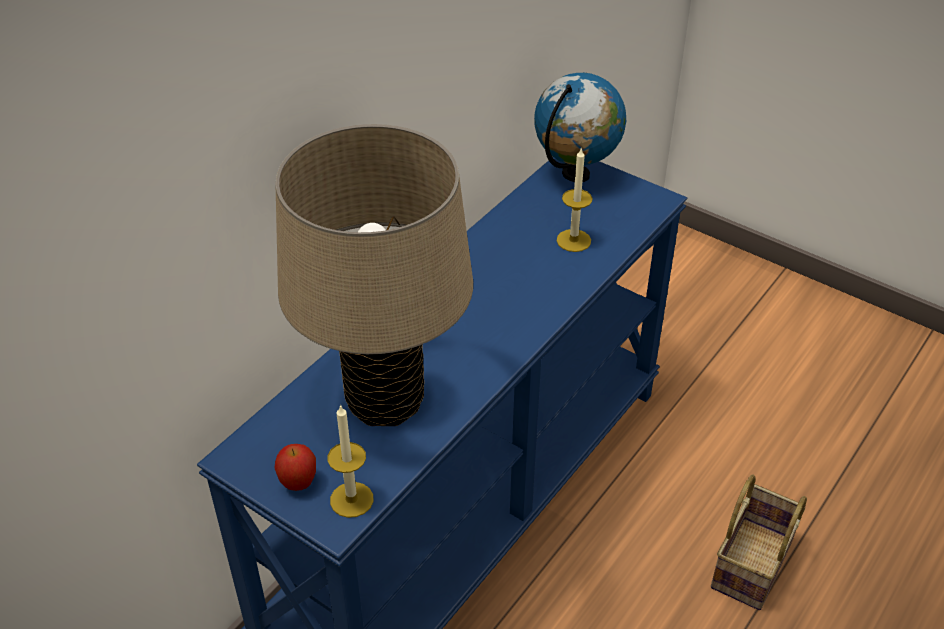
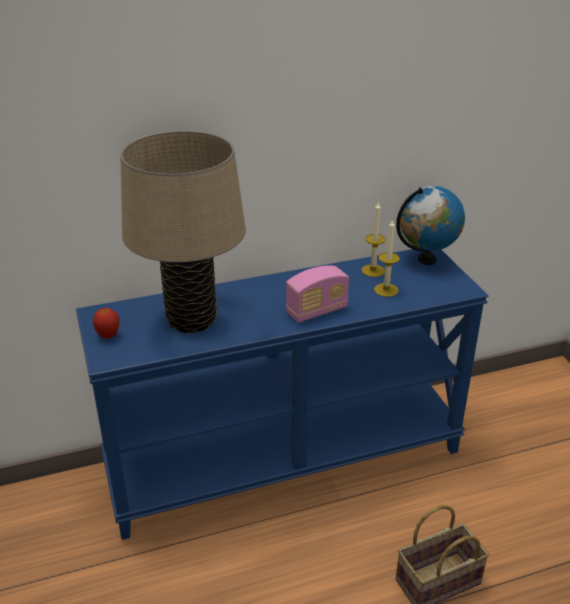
camera: 35 degrees right, 10 degrees down
(351, 499) = (124, 354): candle -> candle (373, 270)
(526, 310) = (316, 311): none -> radio

